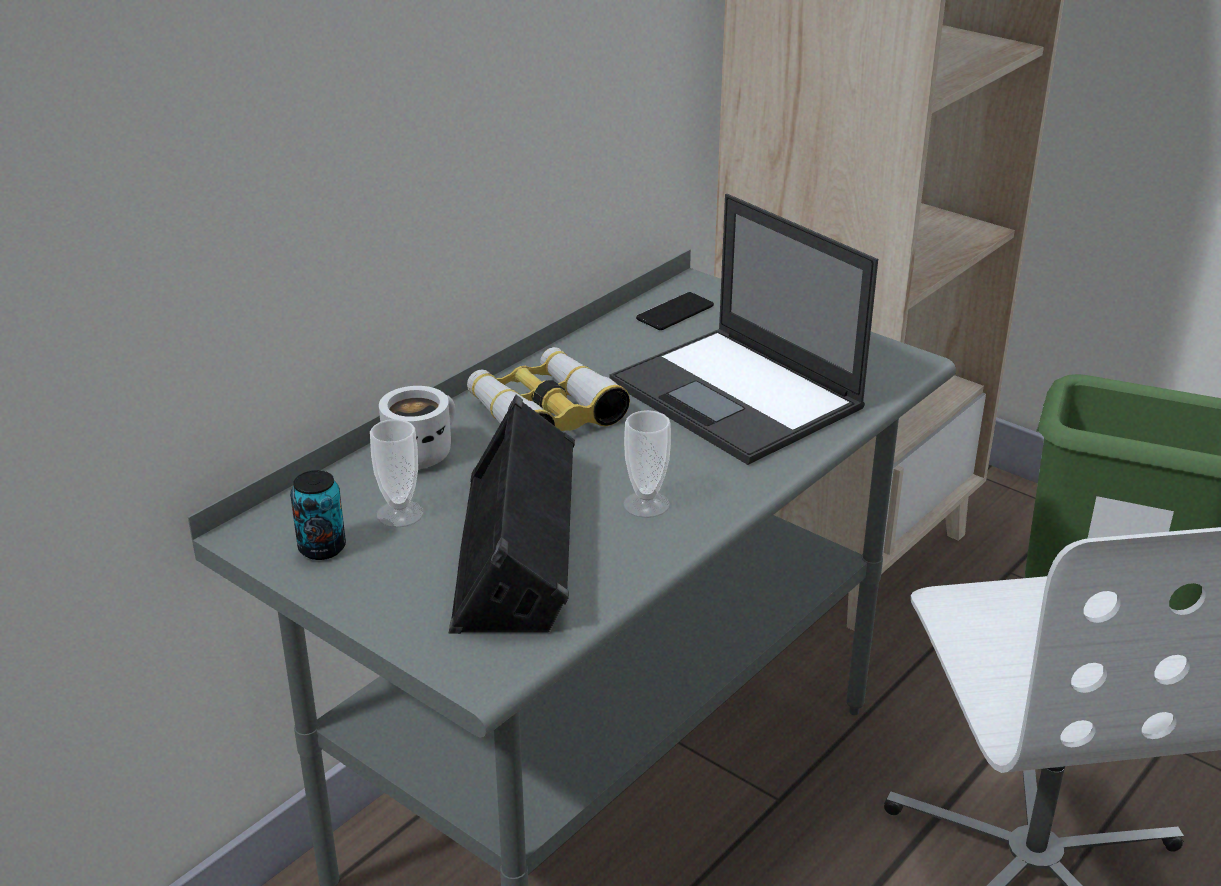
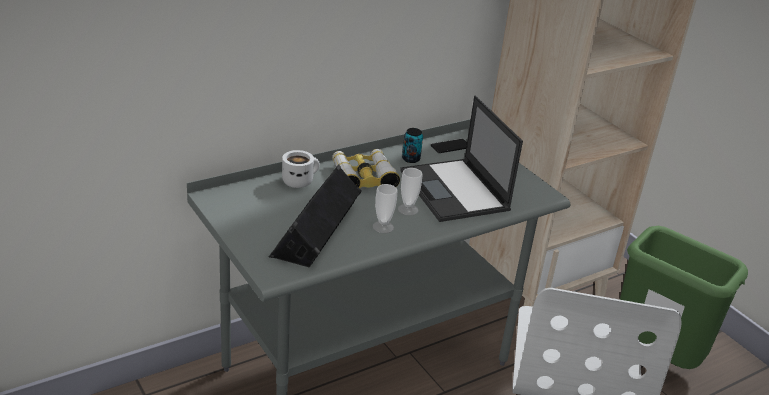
camera: 15 degrees right, 0 degrees up
(322, 548) = (236, 210): can -> can (411, 159)
(400, 513) = (276, 204): cup -> cup (408, 209)

